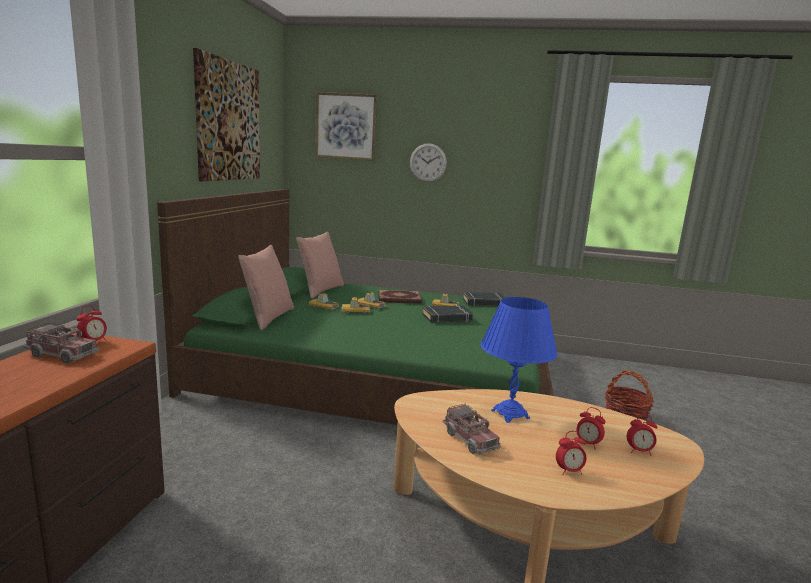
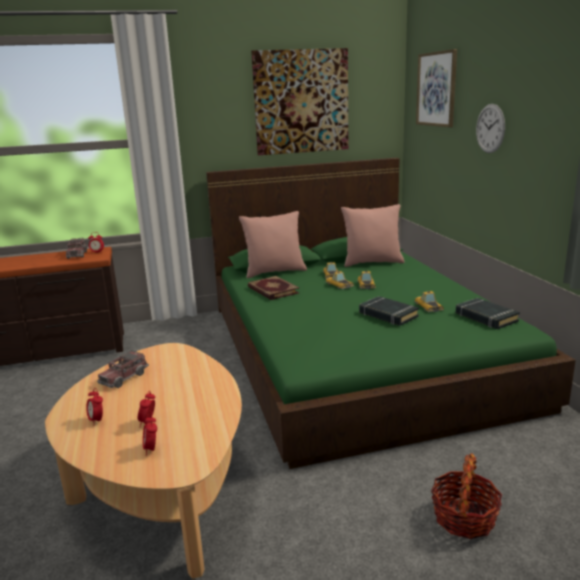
camera: 65 degrees right, 5 degrees up
(399, 299) = (409, 287): book -> book (272, 290)
(510, 414) = (179, 383): blue table lamp -> none

